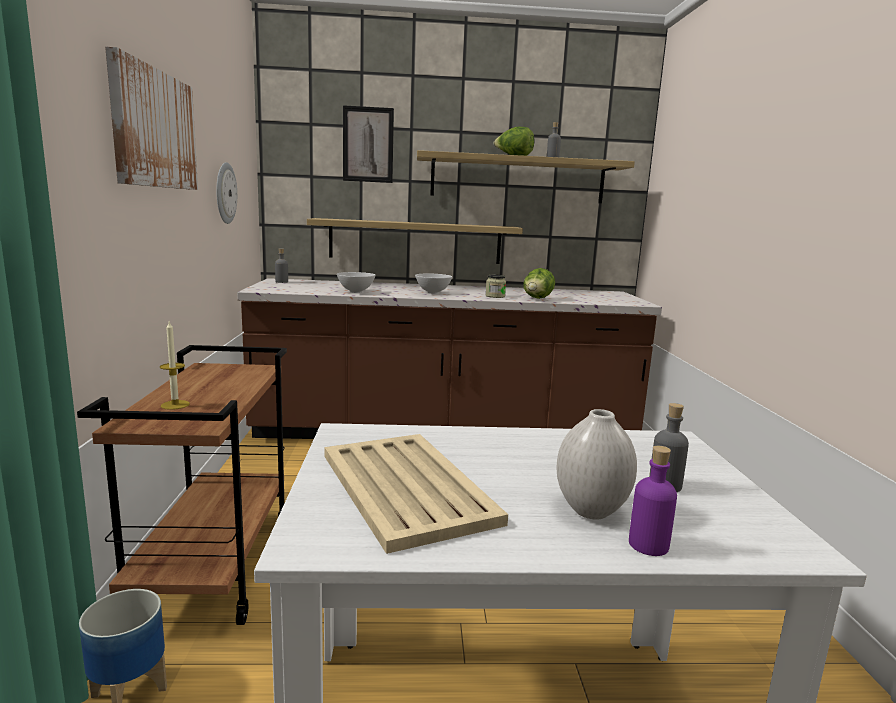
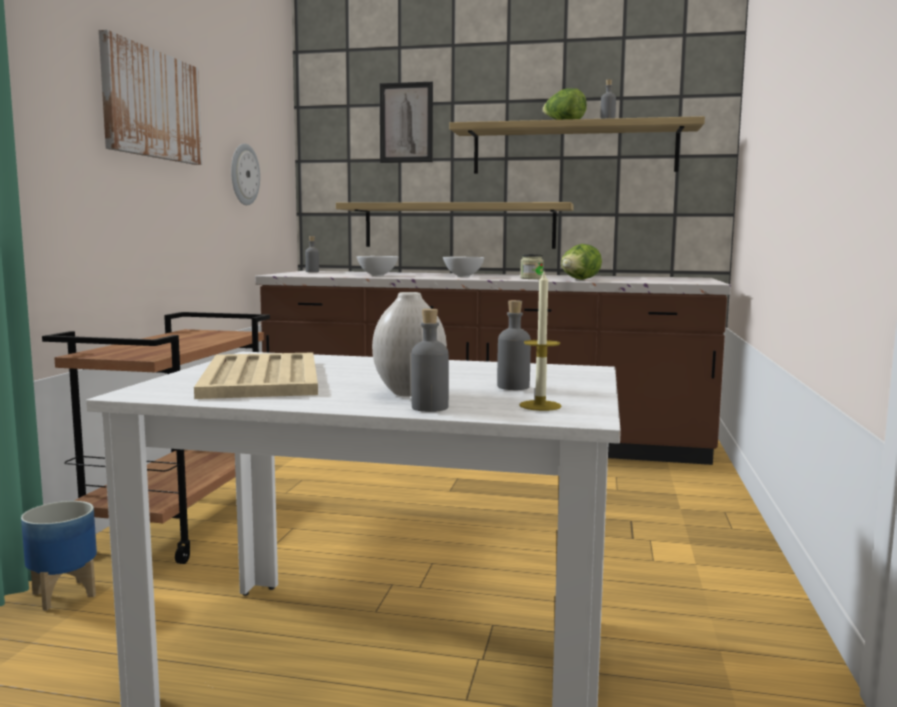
camera: 15 degrees right, 5 degrees down
(175, 405) = (137, 347): candle -> candle (540, 405)
(648, 545) = (429, 407): purple bottle -> grey bottle

